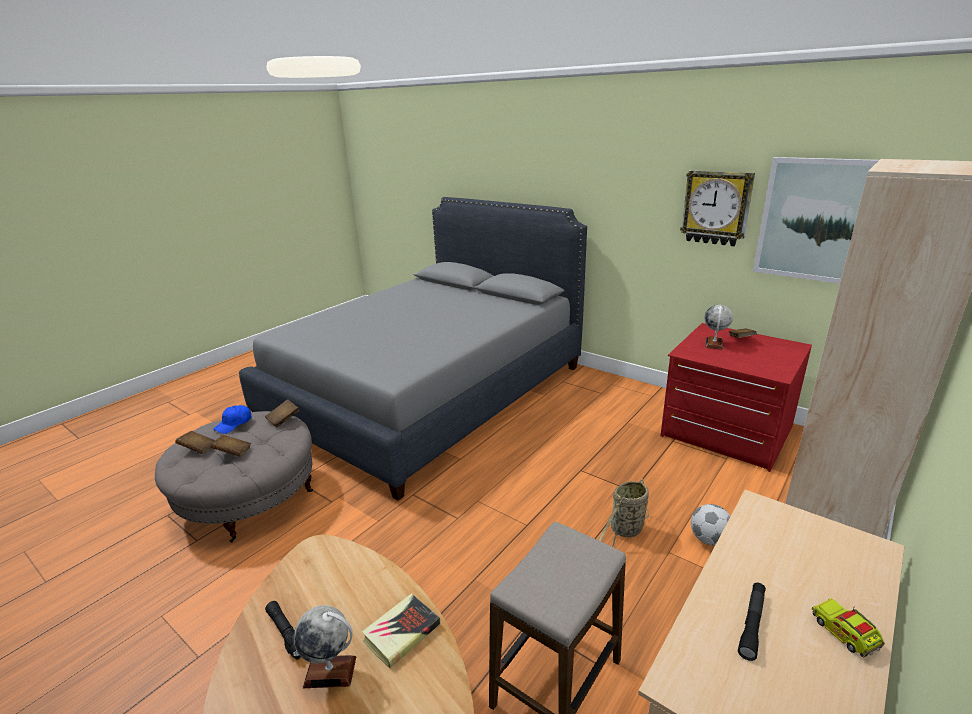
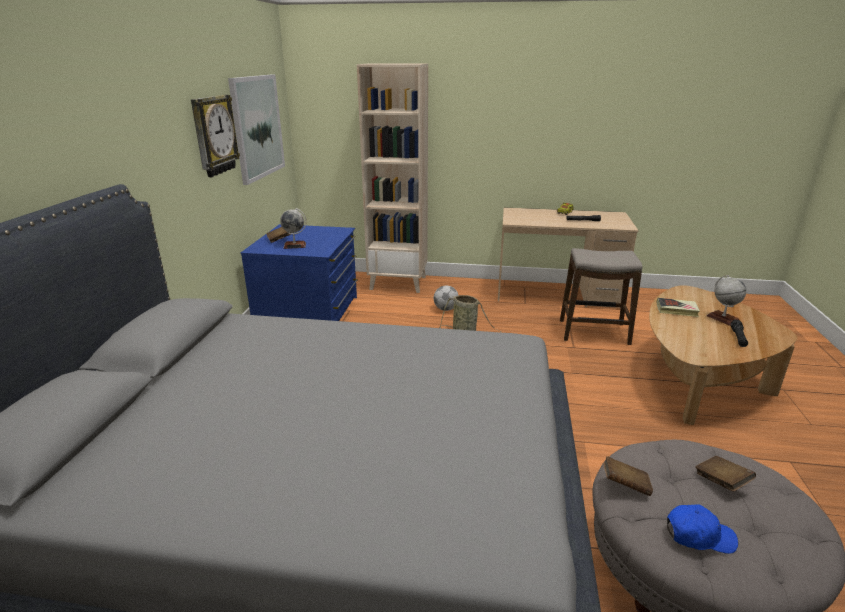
camera: 120 degrees left, 0 degrees up
(198, 449) = (770, 525): brown book -> none
(726, 432) = (309, 312): red dresser -> blue dresser

